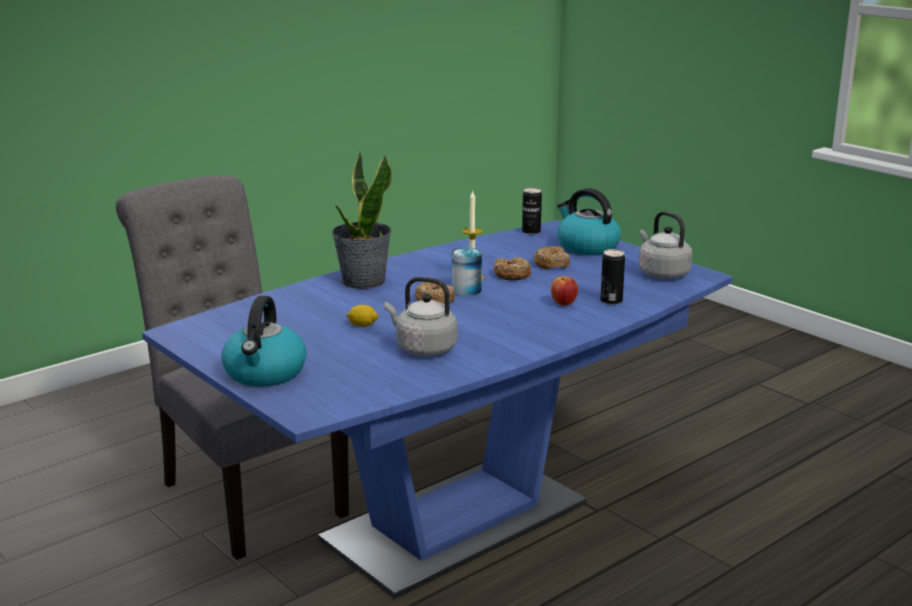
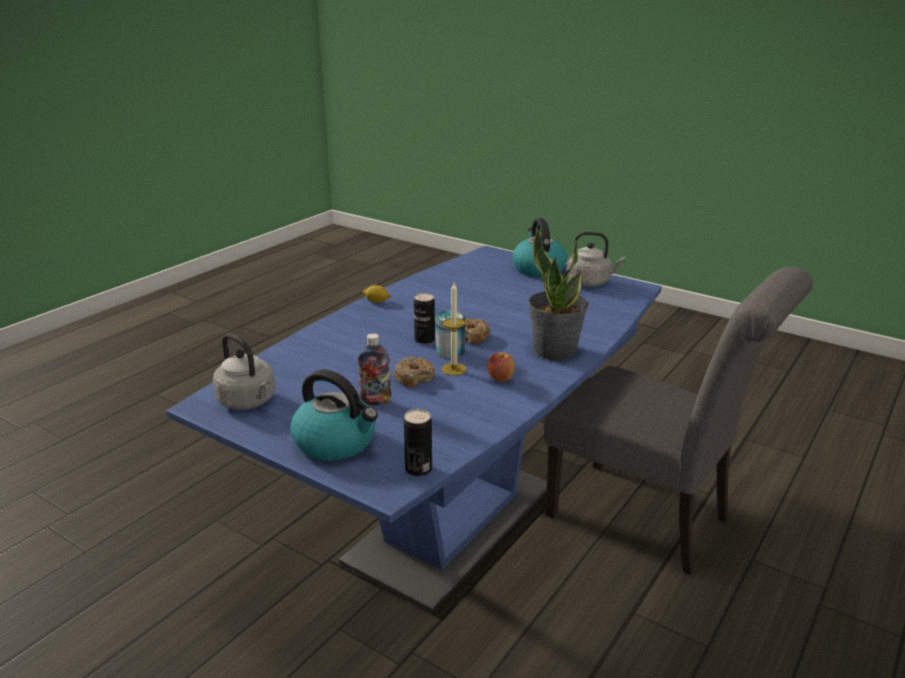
camera: 165 degrees right, 5 degrees up
(362, 325) = (510, 306): lemon -> lemon (376, 301)
(423, 349) = (450, 294): grey kettle -> grey kettle (590, 282)
(551, 264) = (375, 401): donut -> bottle
(563, 303) = (353, 347): apple -> apple (500, 379)
(611, 301) = (309, 355): can -> can (424, 340)

